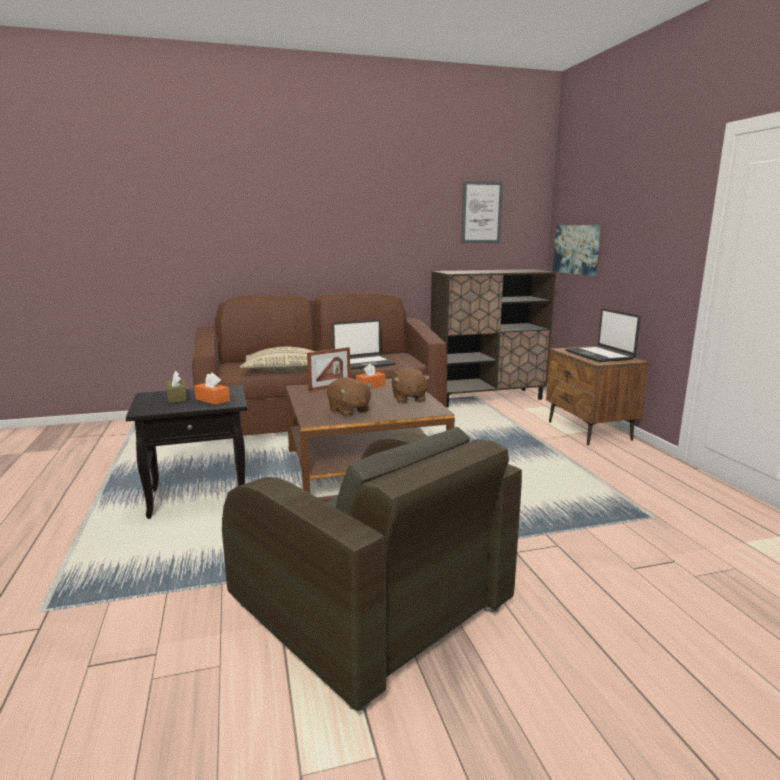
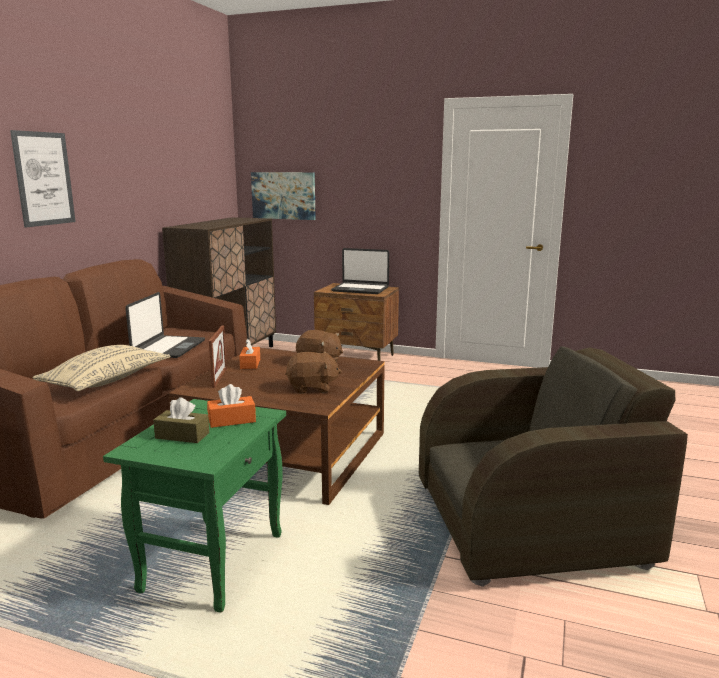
camera: 55 degrees left, 0 degrees up
(200, 496) = (213, 560): black side table -> green side table
(481, 212) = (190, 158): picture -> picture (44, 179)

